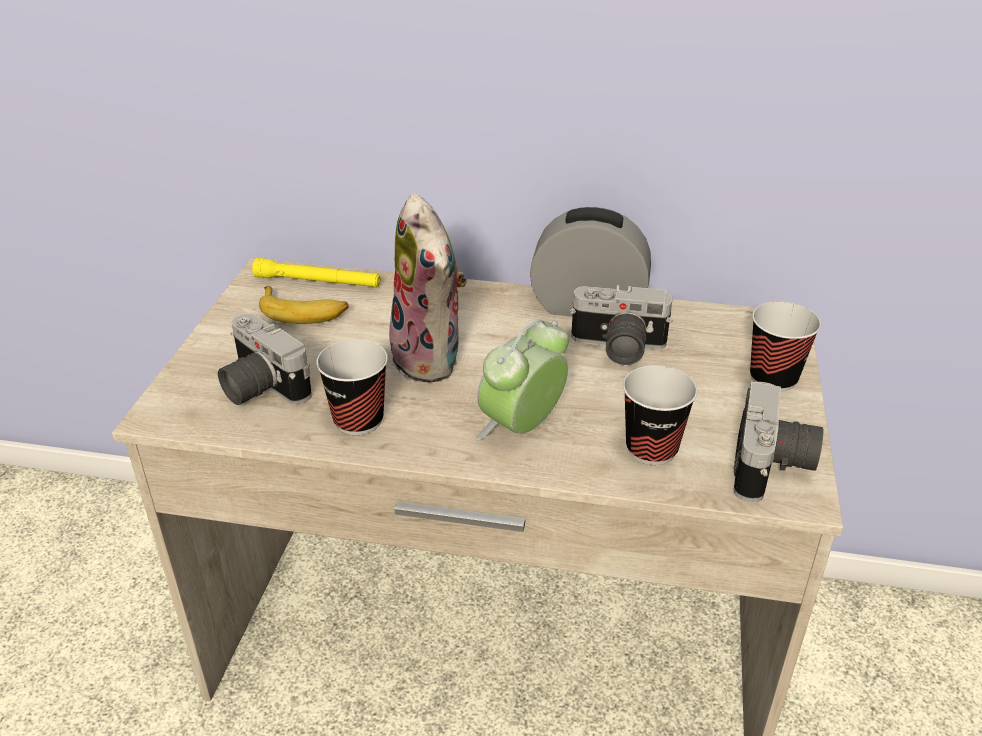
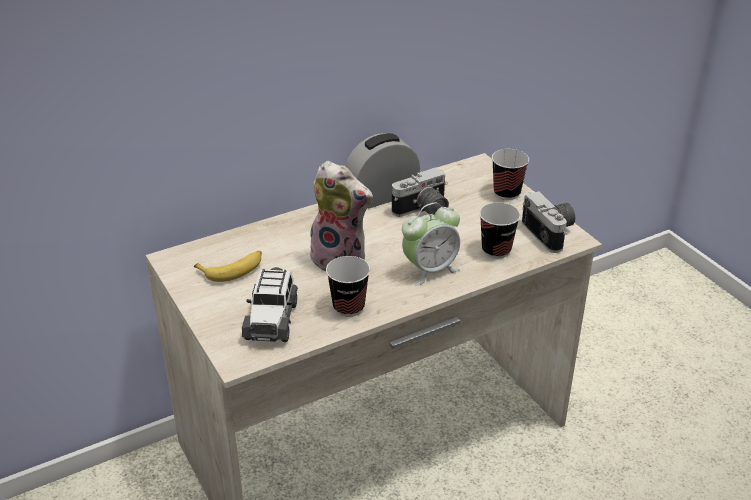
camera: 40 degrees left, 0 degrees up
(258, 388) = (271, 319): camera -> toy car
(318, 282) = (214, 249): yellow flashlight -> none
(522, 427) = (430, 270): alarm clock -> alarm clock turned 120 degrees counterclockwise

